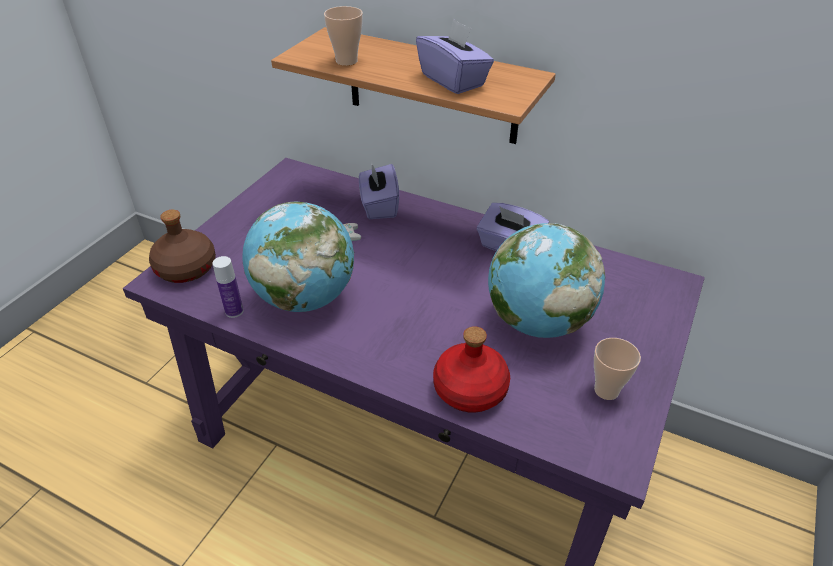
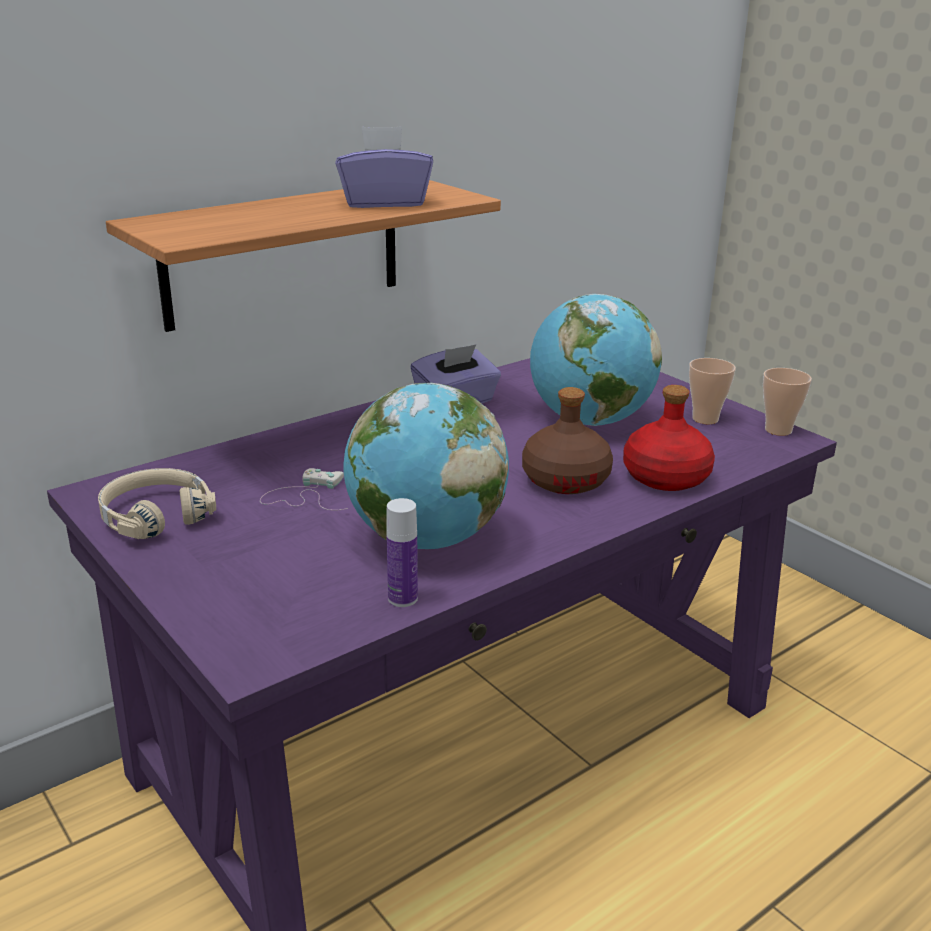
camera: 65 degrees left, 15 degrees down
(187, 268) = (247, 626): brown bottle -> brown bottle (565, 480)
(278, 197) = (155, 515): none -> beige headphones
(346, 61) = (248, 225): cup -> cup (778, 430)
(379, 206) = (281, 450): purple tissue box -> none

